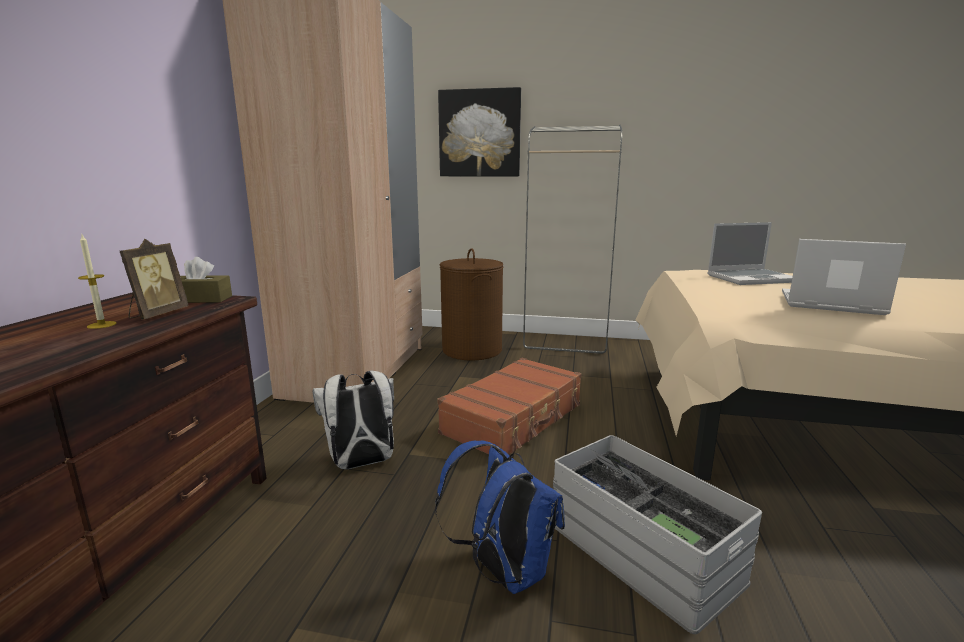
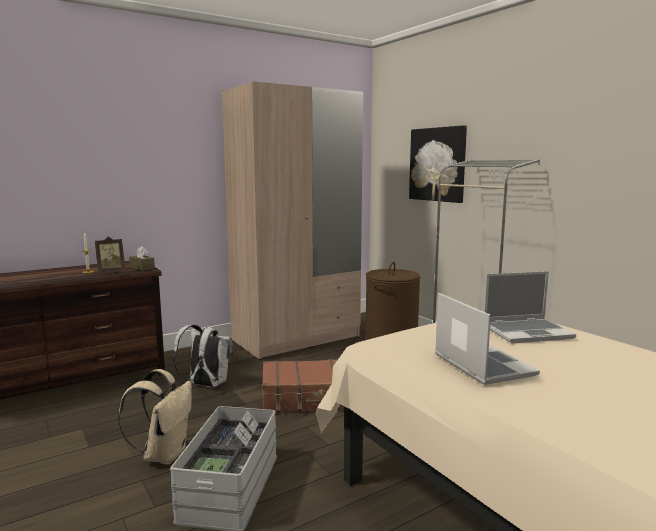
camera: 45 degrees right, 5 degrees down
(502, 571) = (164, 454): blue backpack -> beige backpack
(751, 278) = (527, 332): laptop -> laptop turned 45 degrees counterclockwise

